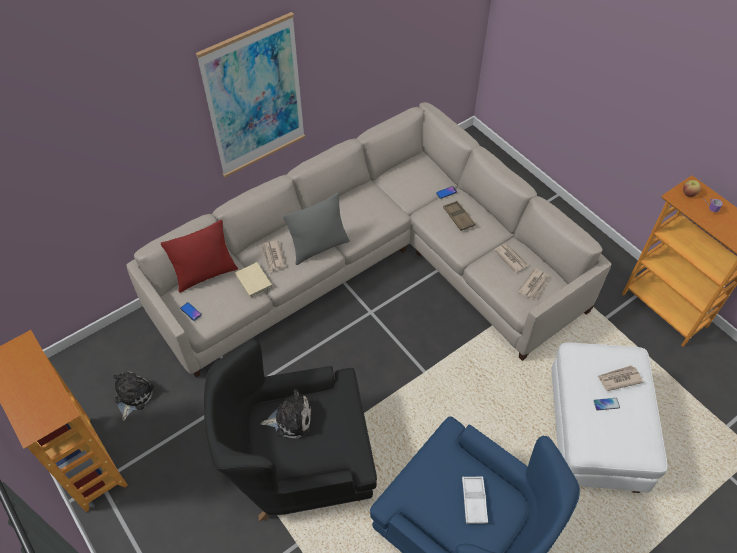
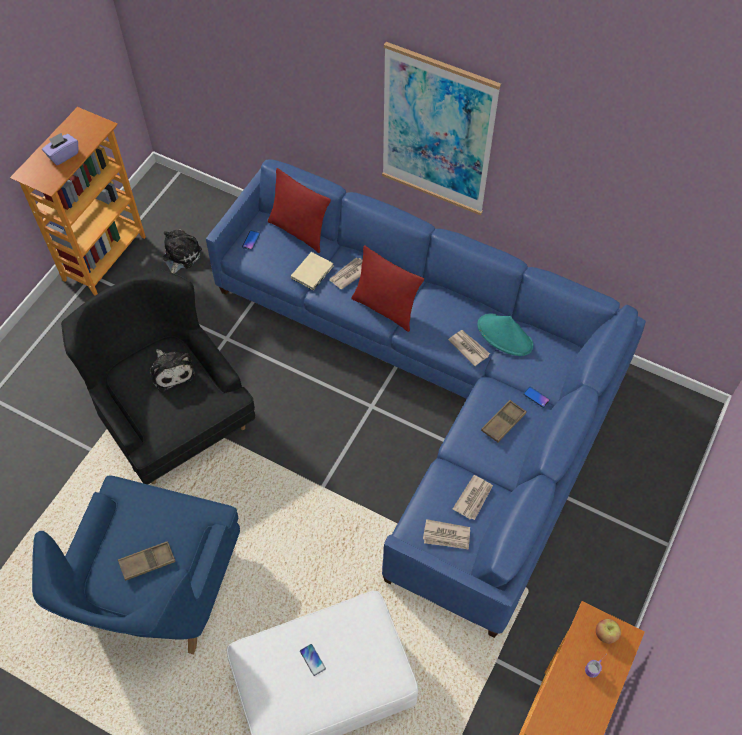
camera: 65 degrees right, 5 degrees up
(33, 389) = (63, 155): none -> purple tissue box
(133, 396) = (180, 256): plush toy -> plush toy turned 60 degrees counterclockwise
(319, 247) = (385, 308): grey pillow -> red pillow
(376, 265) = (436, 386): beige sofa -> blue sofa
(387, 188) = (505, 336): none -> turquoise hat
(474, 501) = (147, 562): white tray -> brown tray
(619, 379) = (353, 665): newspaper -> newspaper (468, 348)

